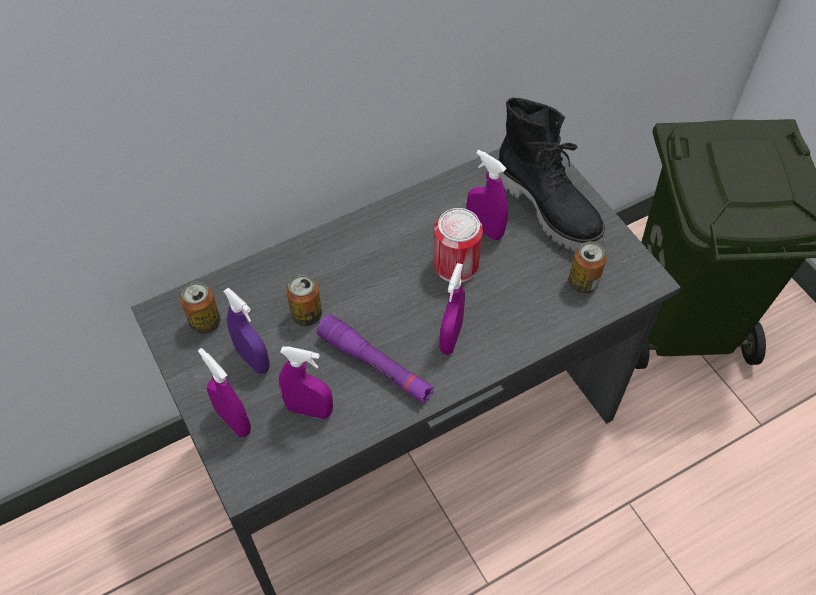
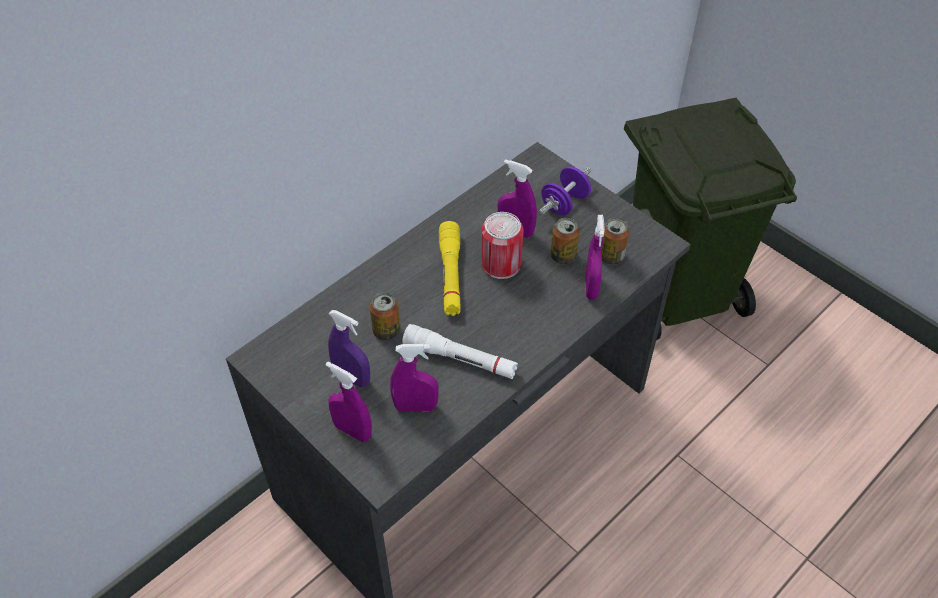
camera: 15 degrees left, 5 degrees down
(205, 322) = (298, 356): can -> can (563, 256)
(375, 365) = (460, 359): purple flashlight -> white flashlight
(396, 265) = (450, 275): none -> yellow flashlight
(450, 338) = (516, 323): purple spray bottle -> purple spray bottle (591, 287)
(550, 208) = (564, 203): black boot -> purple dumbbell

